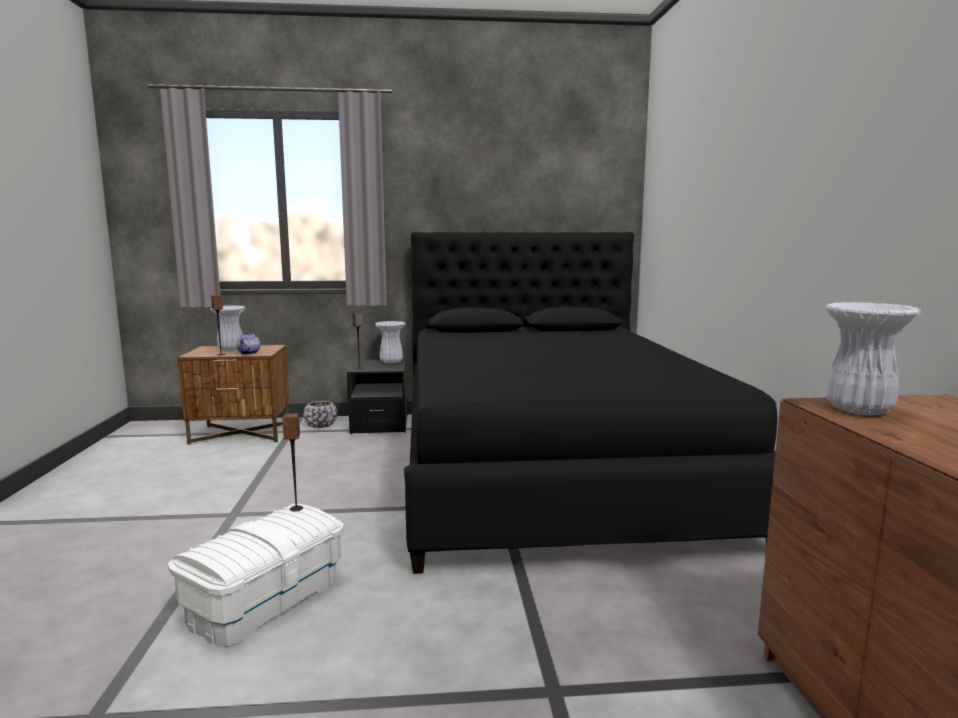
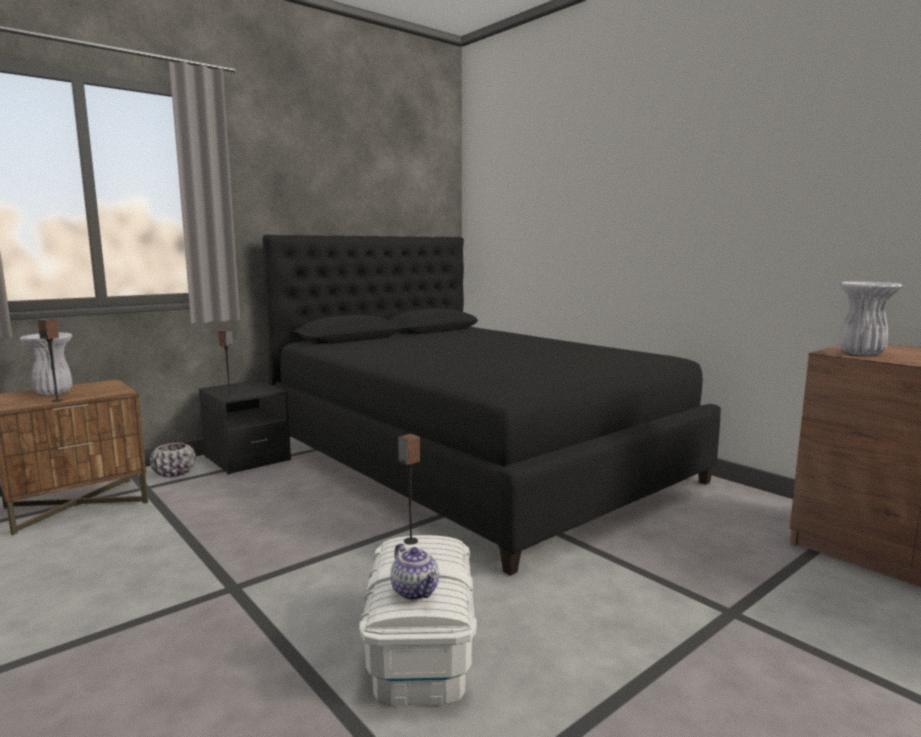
camera: 35 degrees left, 0 degrees up
(249, 353) = (97, 394): teapot -> teapot (416, 591)
(391, 362) = (251, 385): white vase -> none

